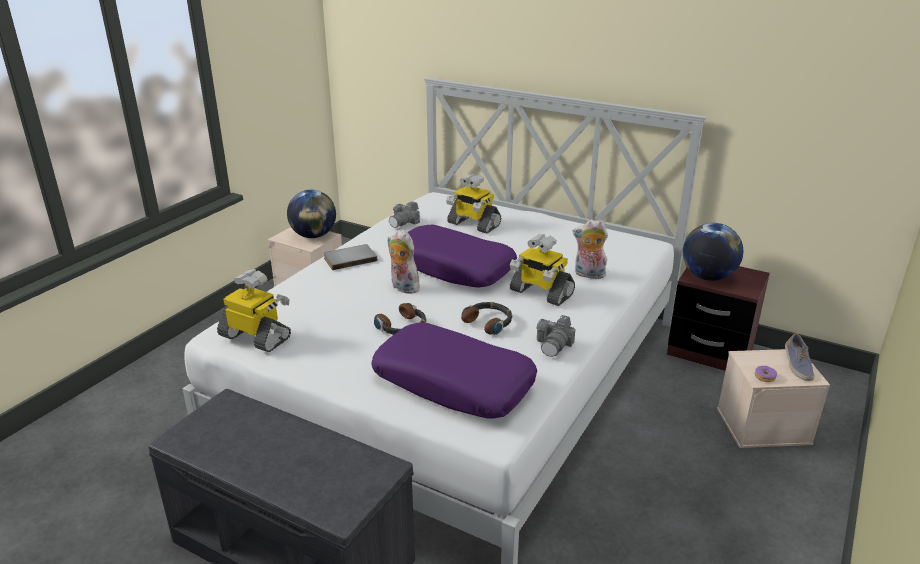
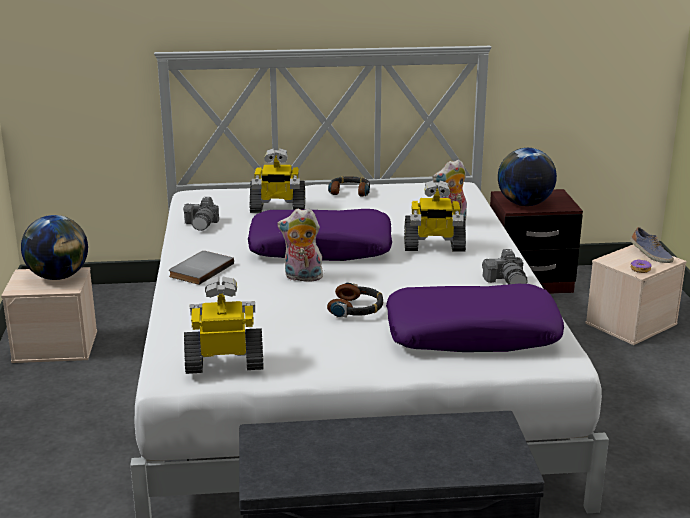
camera: 35 degrees left, 5 degrees down
(489, 322) = (427, 281): headphones -> headphones (350, 191)

